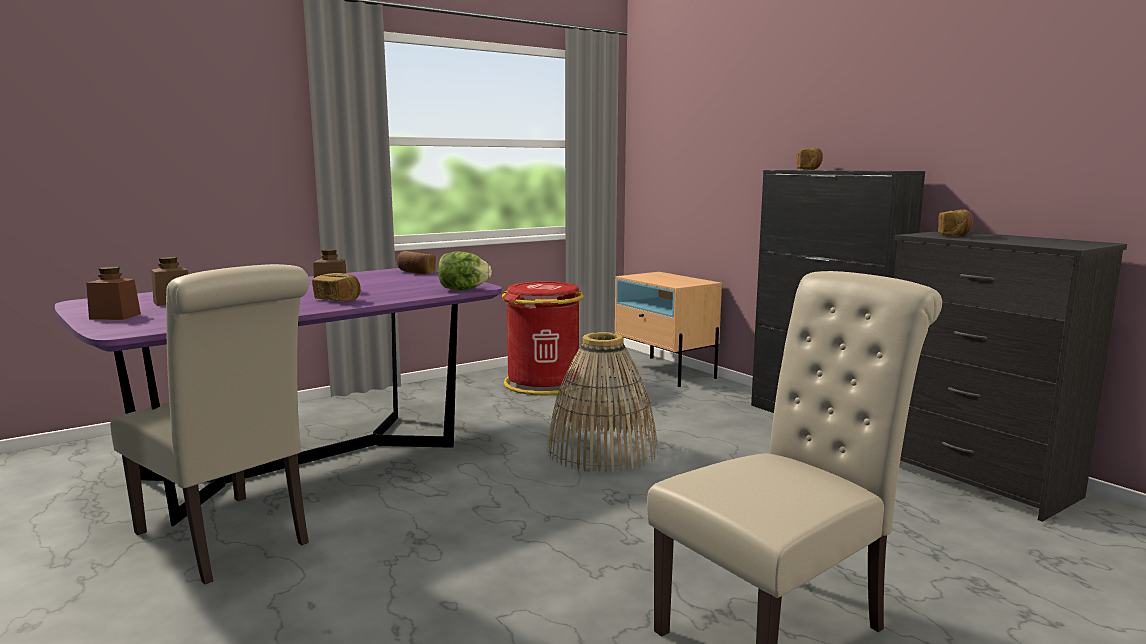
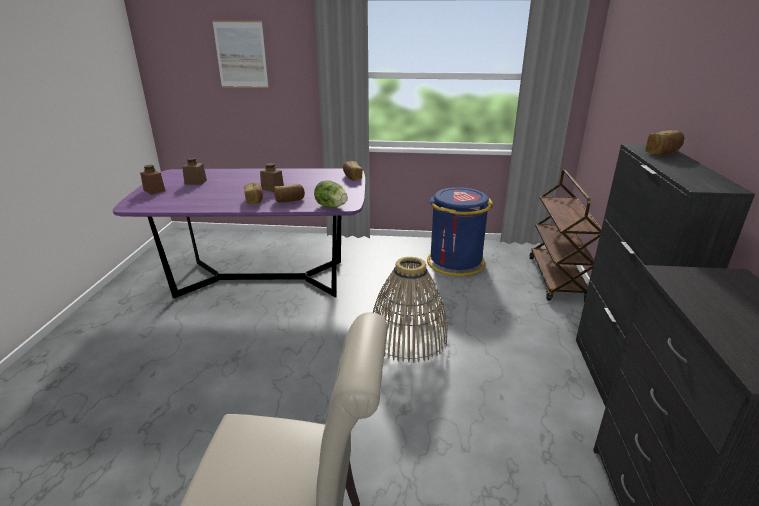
camera: 40 degrees right, 15 degrees up
(166, 106) = (241, 55): none -> picture
(228, 540) = (177, 317): beige chair -> none
(543, 384) = (455, 262): red trash can -> blue trash can
(664, 371) = (557, 279): beige nightstand -> brown cart
(954, 236) = (705, 289): bread -> bread (289, 200)

